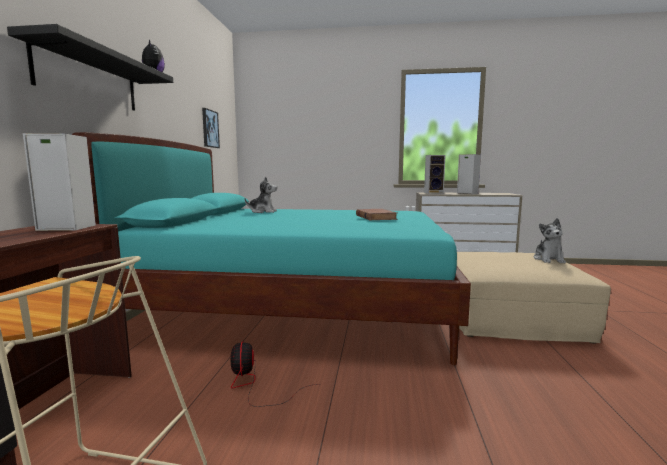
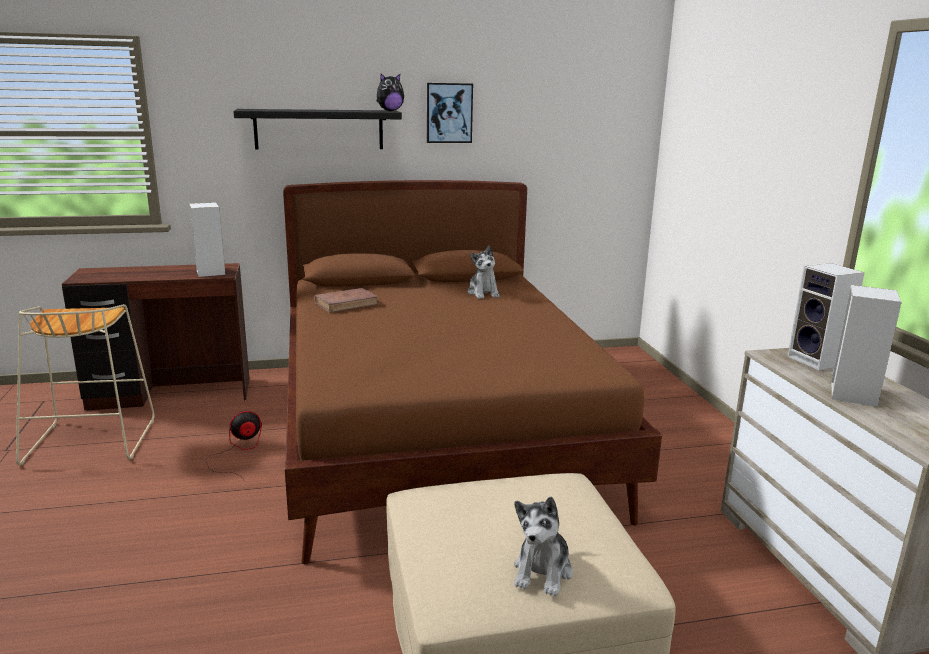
camera: 70 degrees right, 10 degrees up
(210, 128) = (558, 147): picture -> picture (449, 113)
(297, 307) = (437, 432): turquoise bed -> brown bed
(375, 217) = (454, 353): brown book -> brown book (347, 303)
(548, 259) = (543, 571): plush toy -> plush toy turned 60 degrees counterclockwise

